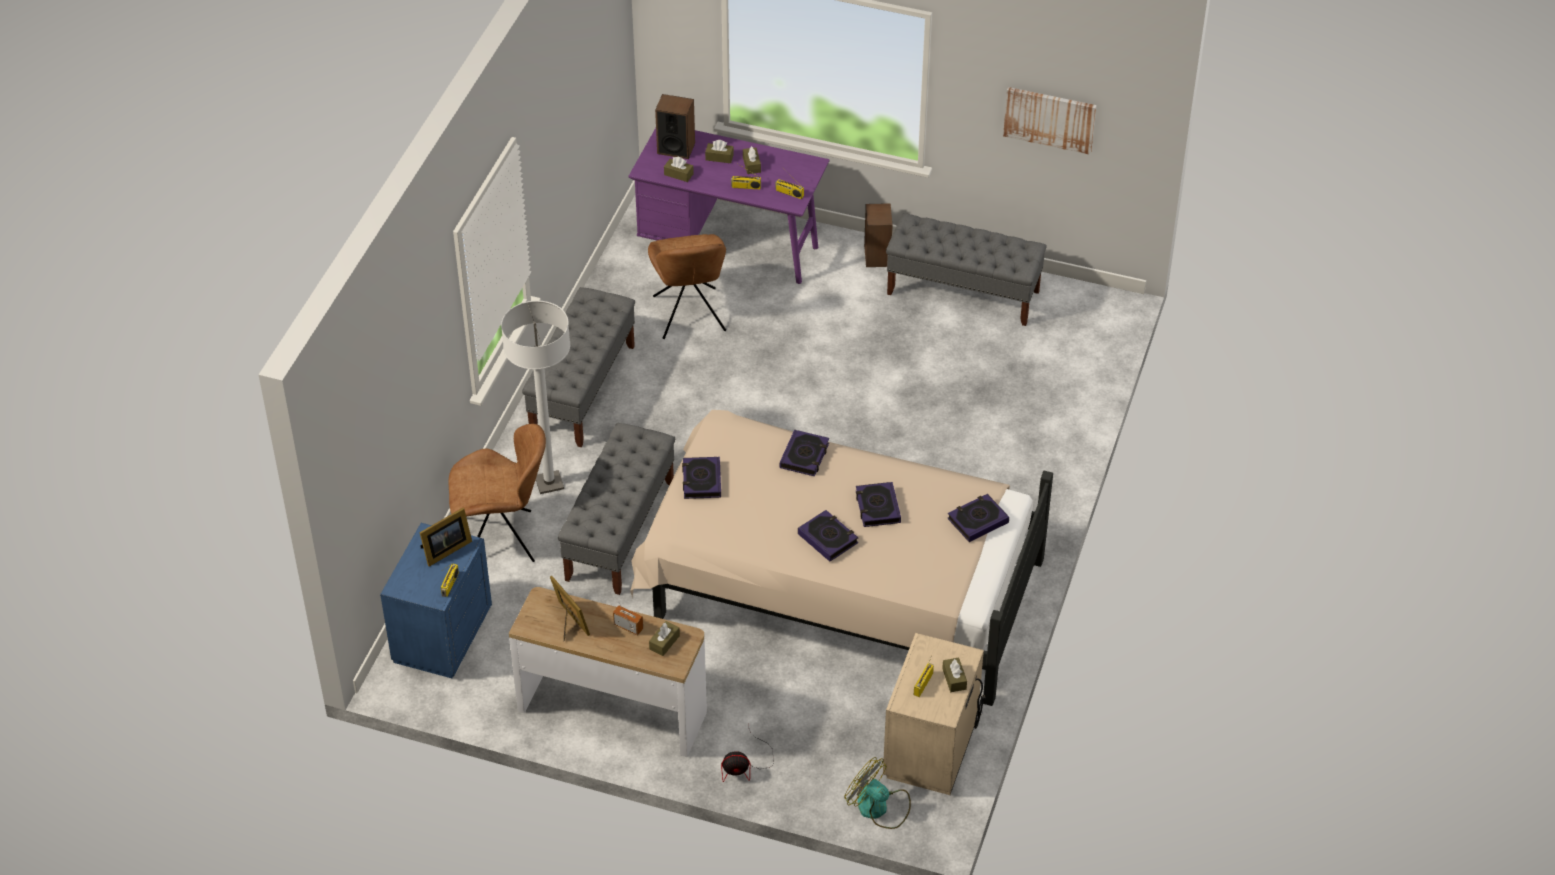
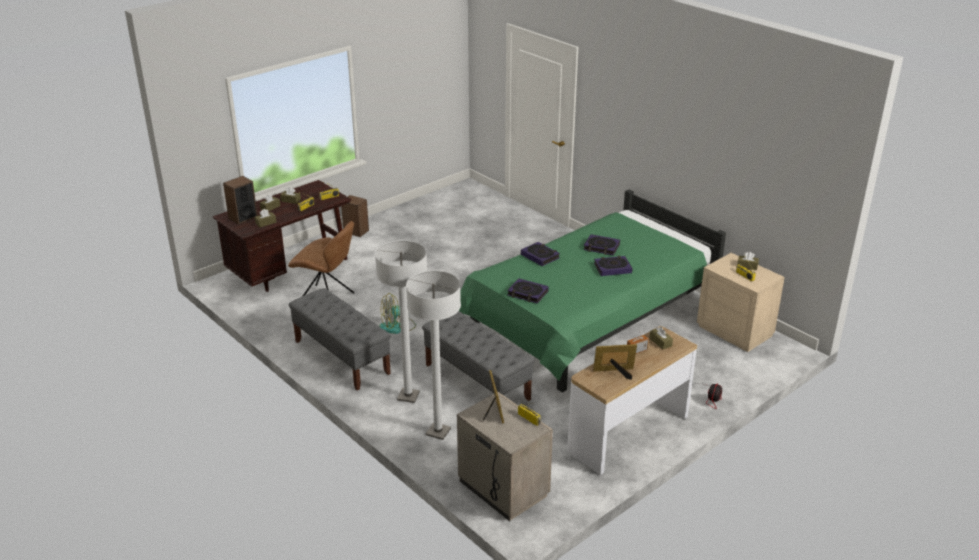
camera: 60 degrees left, 15 degrees down
(441, 635) = (502, 489): blue nightstand -> beige nightstand
(502, 539) = (438, 432): brown chair -> white floor lamp
(731, 247) = (290, 270): purple desk -> brown desk
(836, 585) = (589, 321): beige bed -> green bed
(879, 807) = (768, 361): fan -> fan (397, 327)
(963, 292) = (413, 218): grey bench -> none
(977, 520) = (636, 224): book -> none
(1049, 119) = (417, 87): picture -> none

